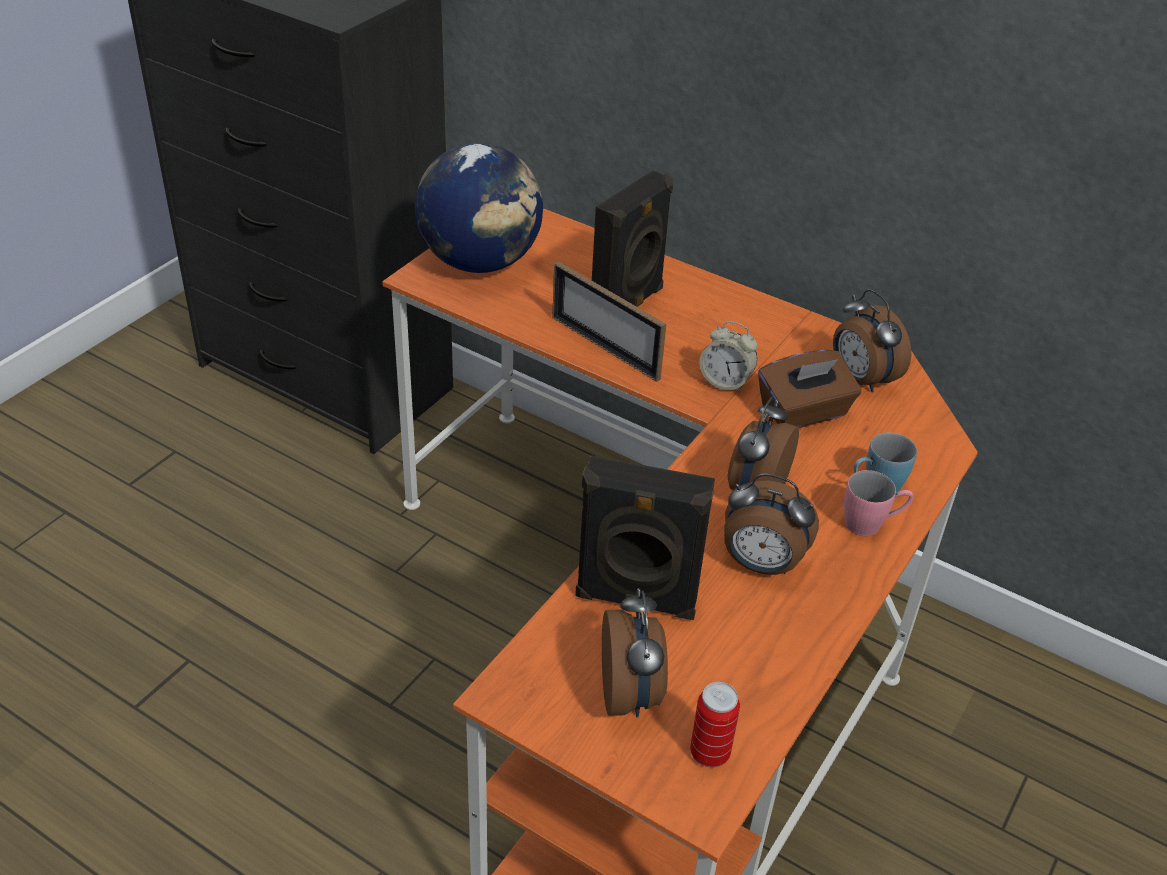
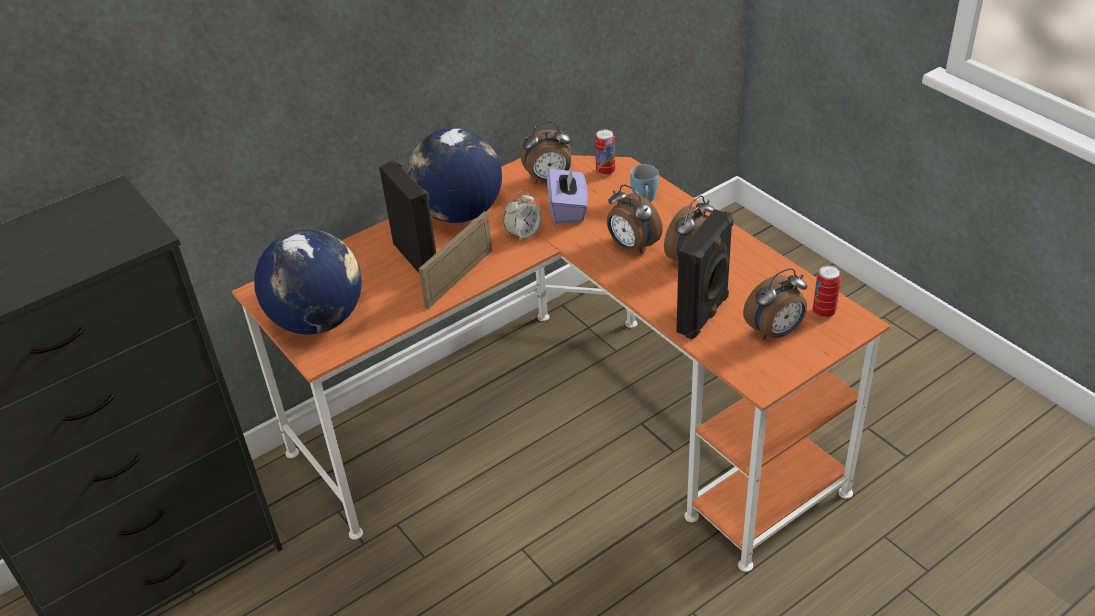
camera: 65 degrees left, 0 degrees up
(605, 347) = (459, 278): picture frame -> picture frame turned 150 degrees clockwise
(631, 694) = (775, 332): alarm clock -> alarm clock turned 135 degrees clockwise
(734, 317) = (459, 213): none -> globe
(804, 412) = (568, 209): brown tissue box -> purple tissue box
(871, 524) = (674, 210): pink mug -> none
(920, 431) = (605, 171): none -> can

